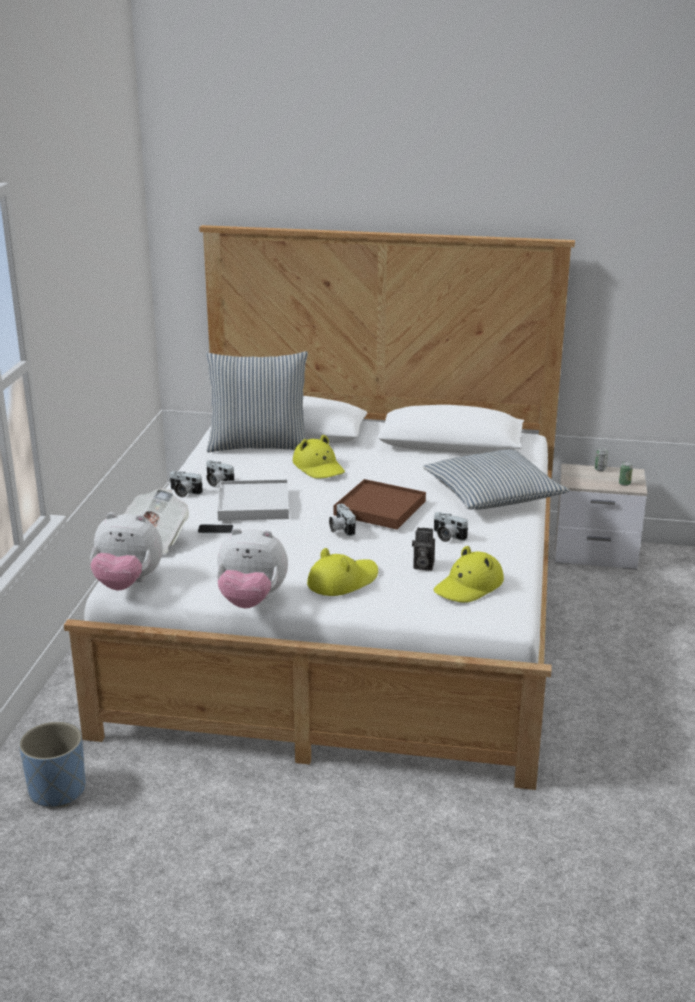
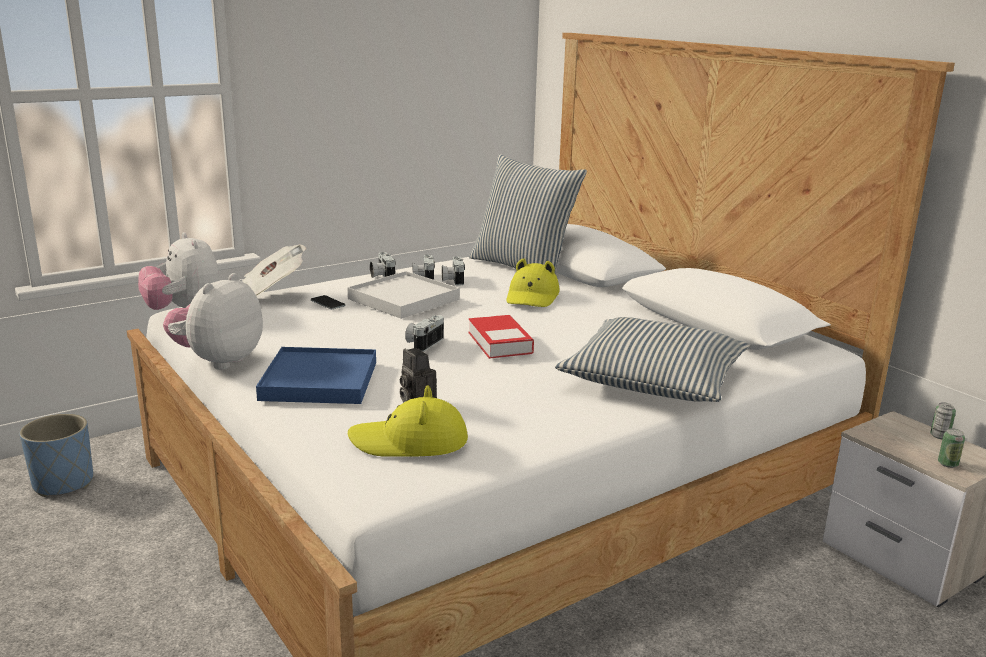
camera: 45 degrees right, 5 degrees down
(251, 601) = (218, 361): plush toy -> plush toy turned 60 degrees clockwise
(342, 581) = (319, 381): yellow hat -> blue tray
(380, 508) = (500, 343): brown tray -> book
(447, 536) = (504, 391): camera -> camera (452, 280)

